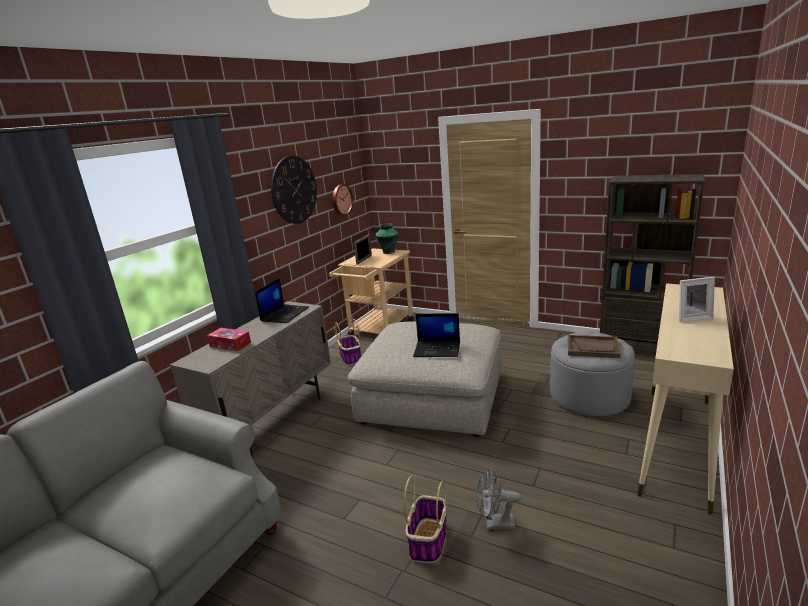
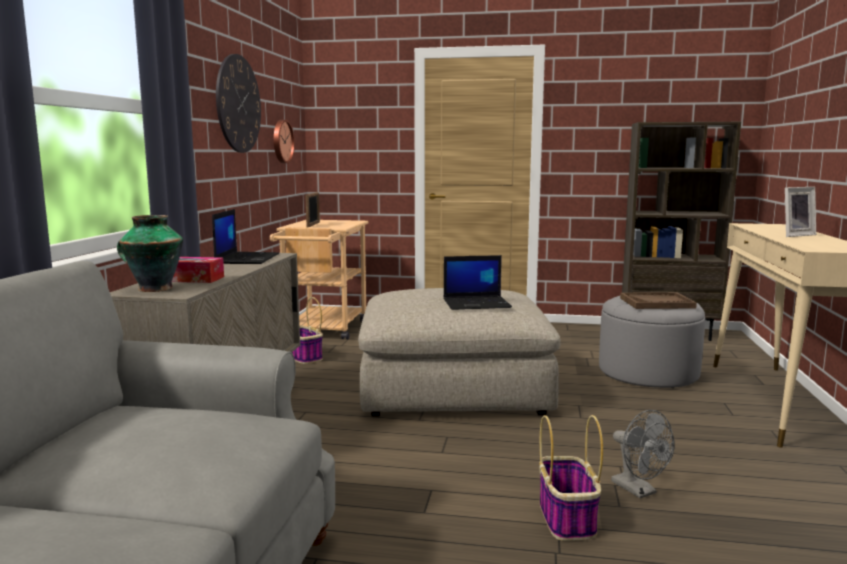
camera: 20 degrees left, 10 degrees down
(388, 252) = (339, 221): vase -> vase (153, 289)
(495, 524) = (639, 490): grey fan -> grey fan turned 105 degrees counterclockwise

